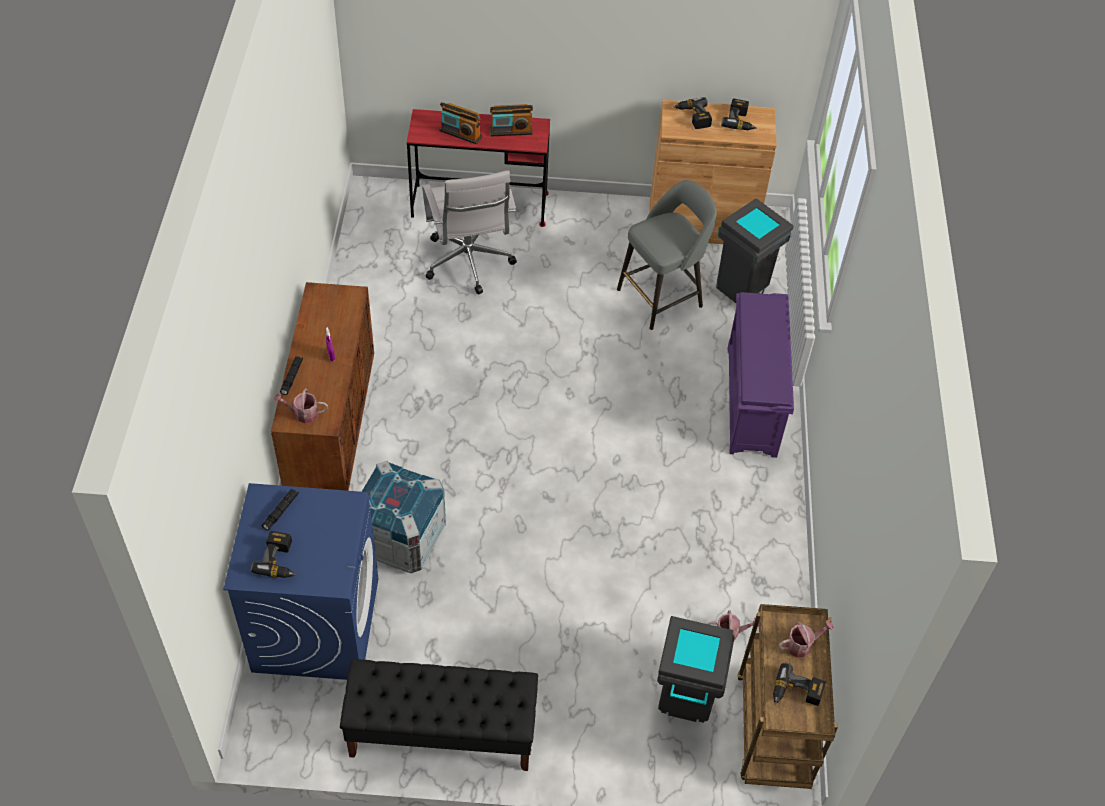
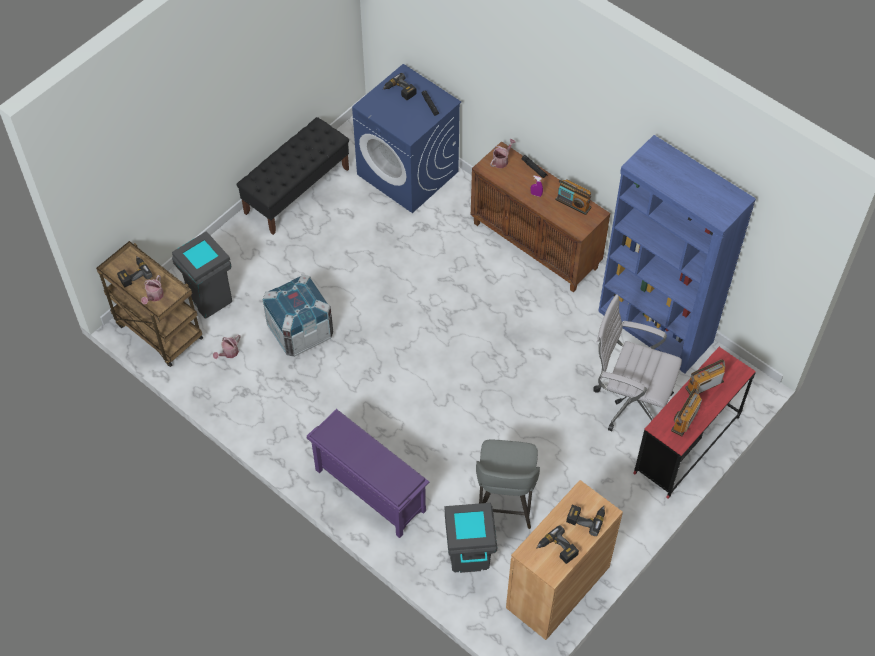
camera: 130 degrees right, 5 degrees up
(318, 318) = (573, 203): none -> radio
(362, 284) = (655, 327): none -> blue bookcase
(400, 538) = (430, 237): crate -> crate (300, 331)

